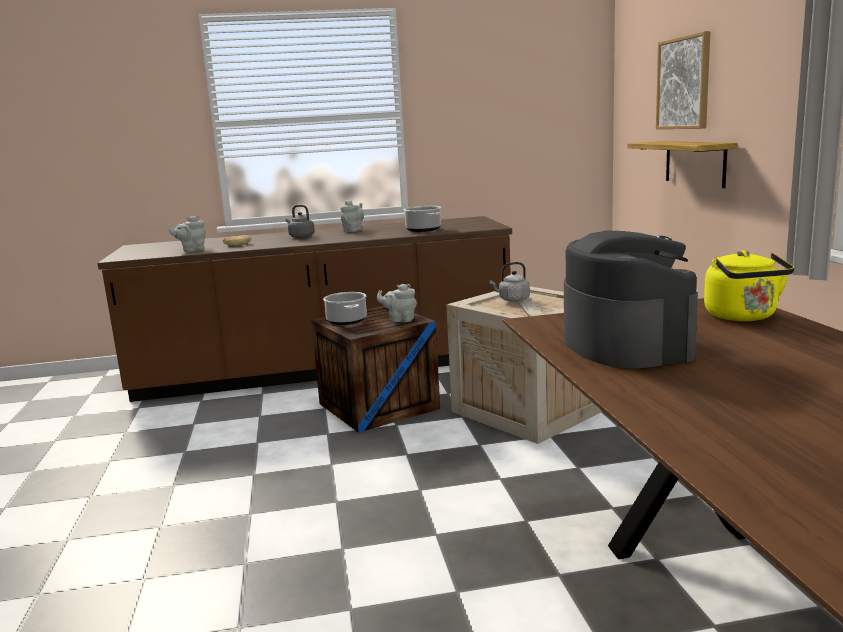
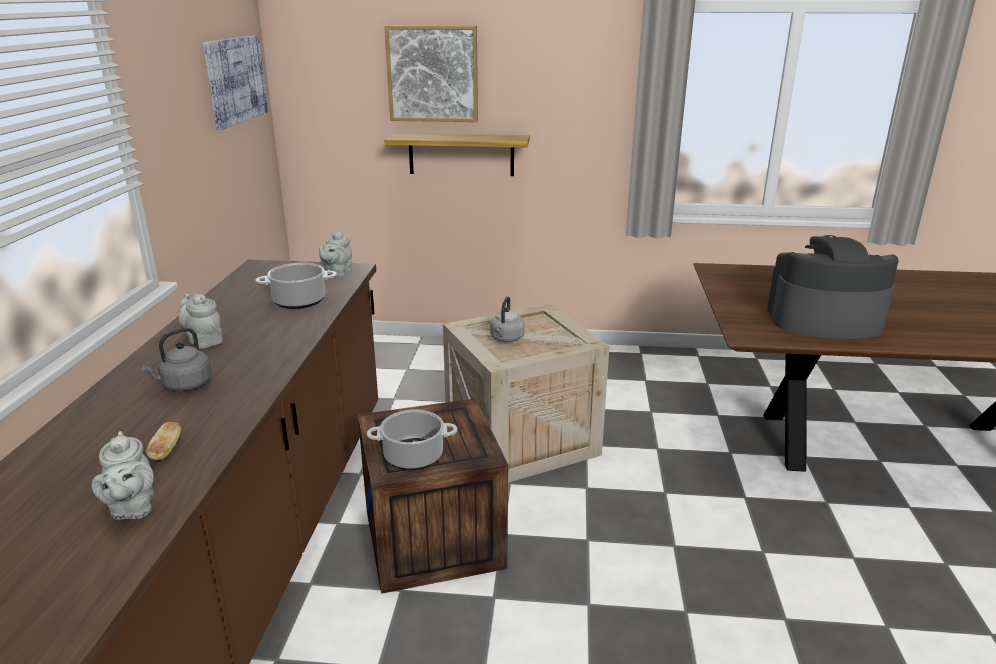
camera: 75 degrees left, 10 degrees up
(400, 320) = (449, 418): grey teapot -> grey teapot (337, 274)
(551, 94) = (235, 80): none -> picture
(743, 317) = (761, 277): yellow kettle -> none

